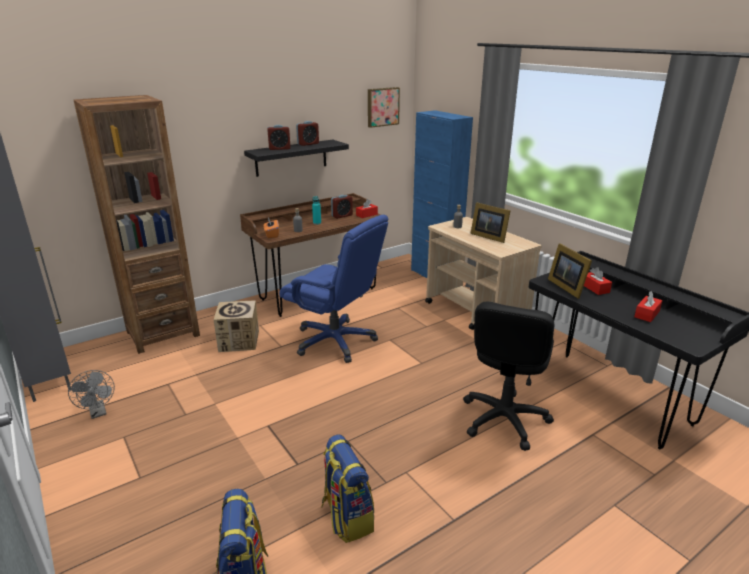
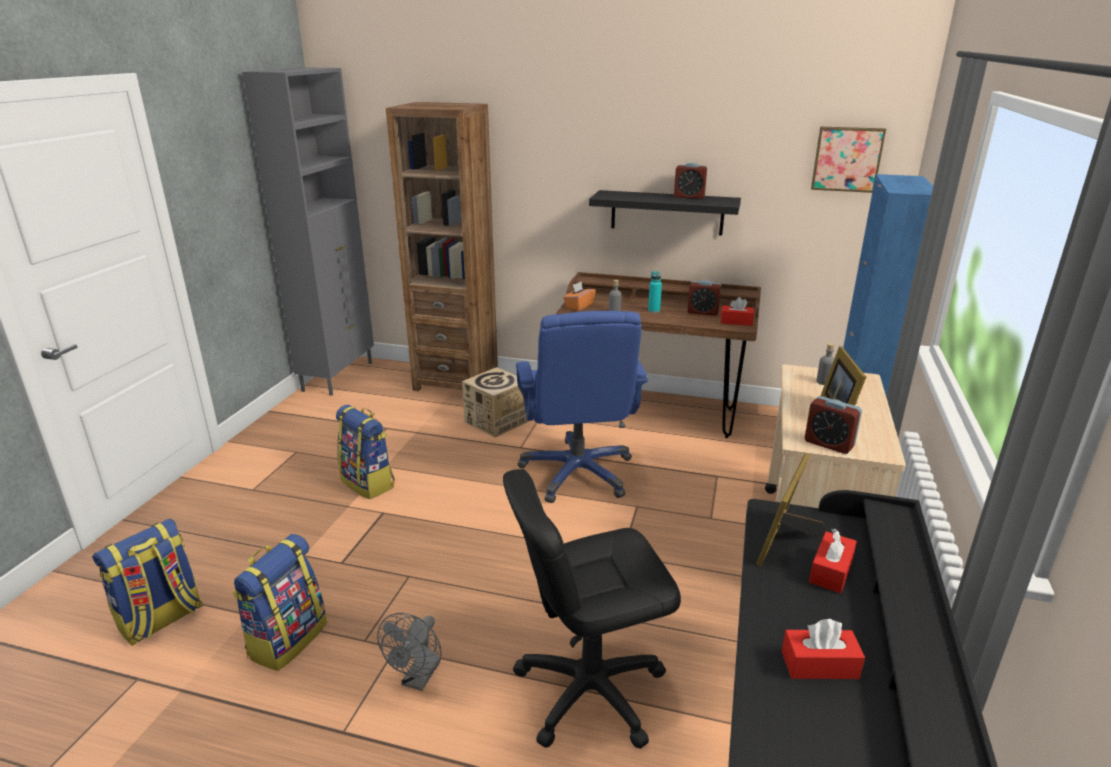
camera: 50 degrees right, 0 degrees up
(98, 413) = (315, 423): grey fan -> grey fan (418, 679)
(224, 418) = (368, 483): none -> backpack
(279, 148) = (639, 195): alarm clock -> alarm clock (829, 444)

